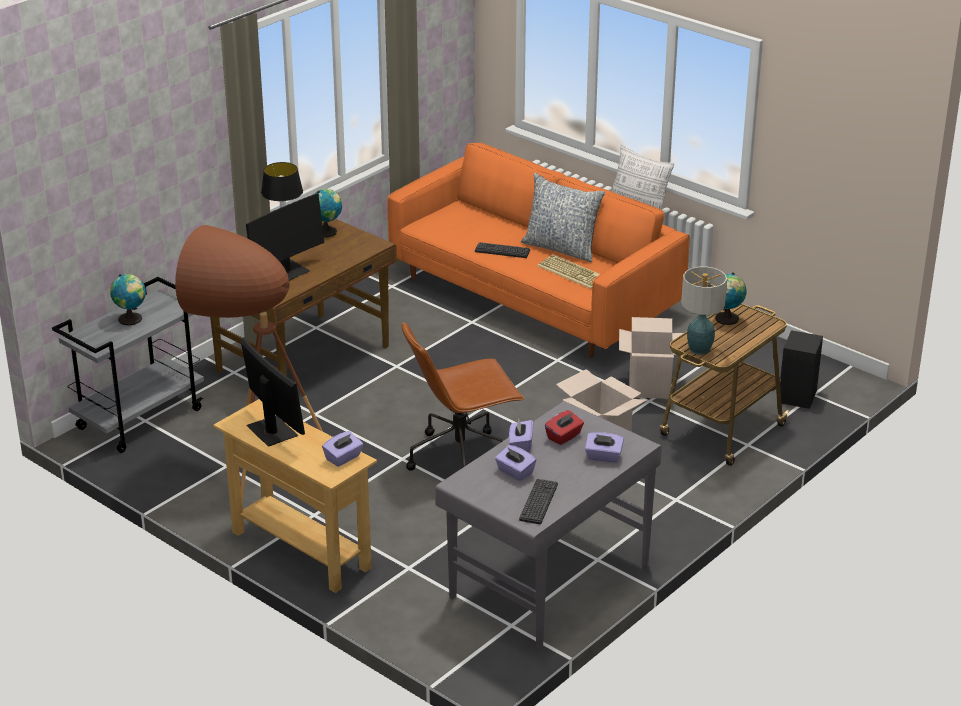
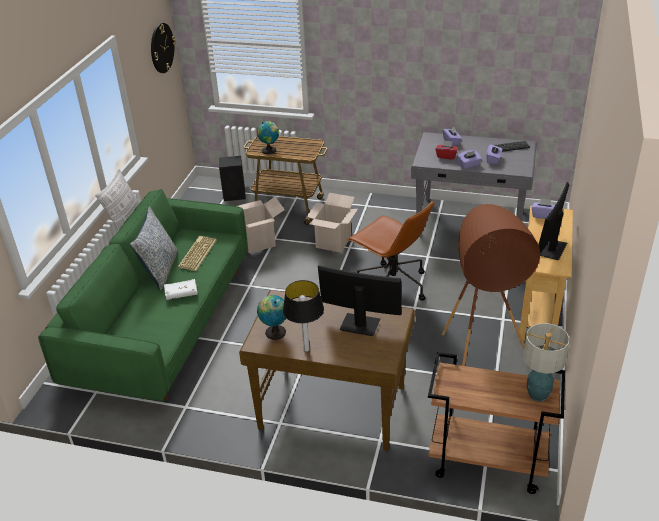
camera: 115 degrees left, 5 degrees up
(131, 319) = (491, 390): globe -> none
(140, 418) = (486, 462): grey cart -> brown cart
(502, 251) = (181, 293): keyboard -> white book
(533, 296) = (163, 324): orange sofa -> green sofa
(700, 349) = (310, 150): table lamp -> table lamp (537, 394)
(867, 140) = (161, 48): none -> wall clock

